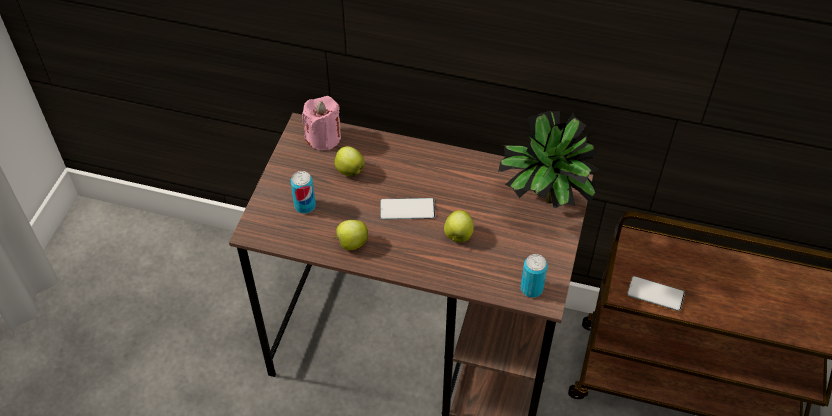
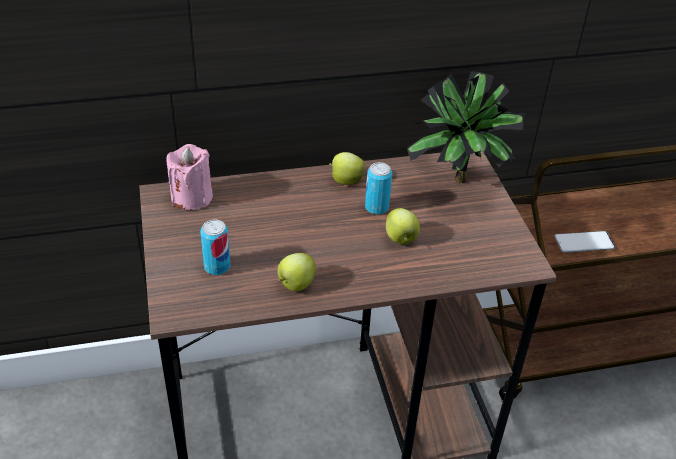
camera: 30 degrees left, 10 degrees down
(349, 170) = (242, 218): apple -> apple (345, 181)
(407, 209) = (331, 233): phone -> none
(531, 289) = (508, 260): can -> can (376, 207)

